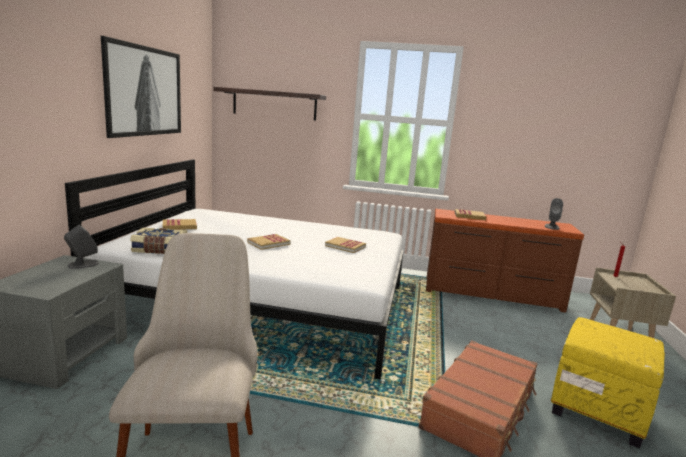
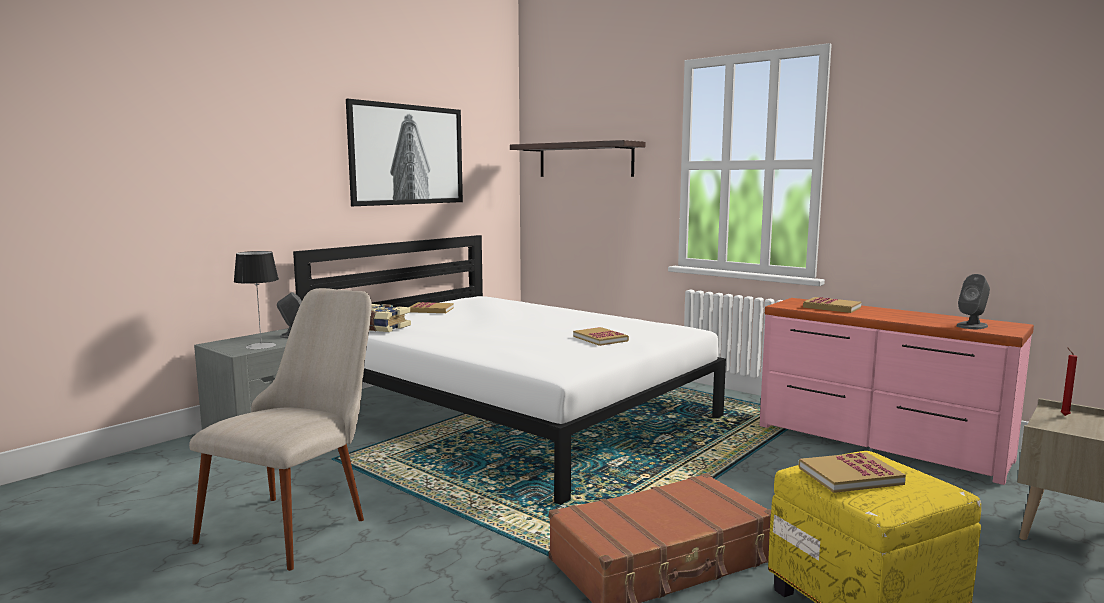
camera: 30 degrees right, 5 degrees down
(64, 281) = (261, 346): none -> table lamp
(268, 243) = (504, 329): book -> book (850, 476)
(491, 294) = (878, 443): brown dresser -> pink dresser

